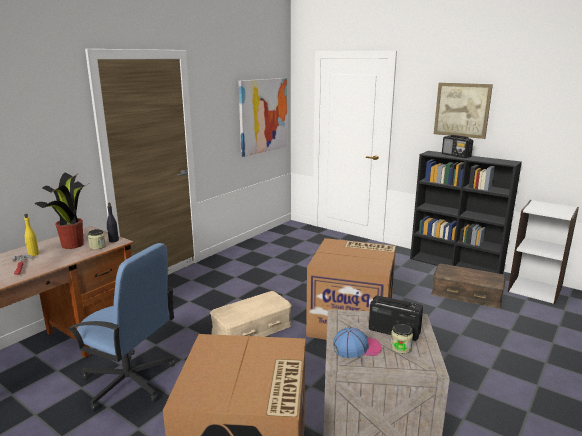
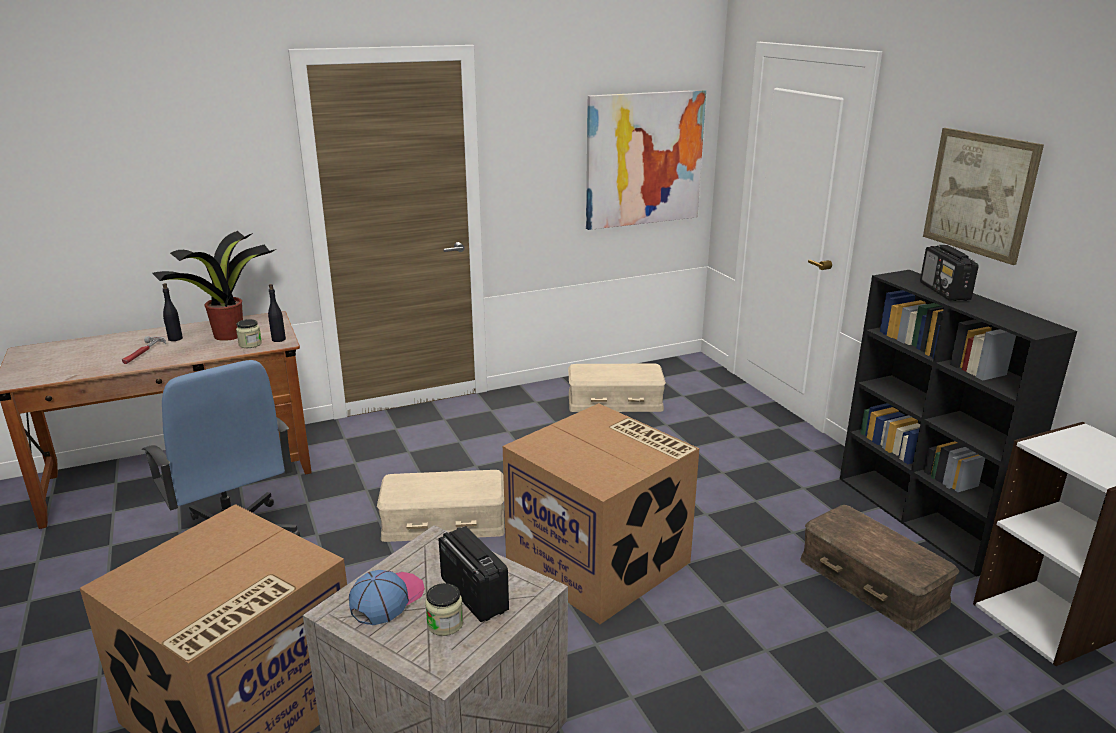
camera: 30 degrees right, 5 degrees up
(33, 254) = (175, 339): yellow bottle -> black bottle
(275, 250) = (615, 401): none -> beige storage box
(357, 348) = (387, 599): cap -> cap turned 75 degrees counterclockwise

